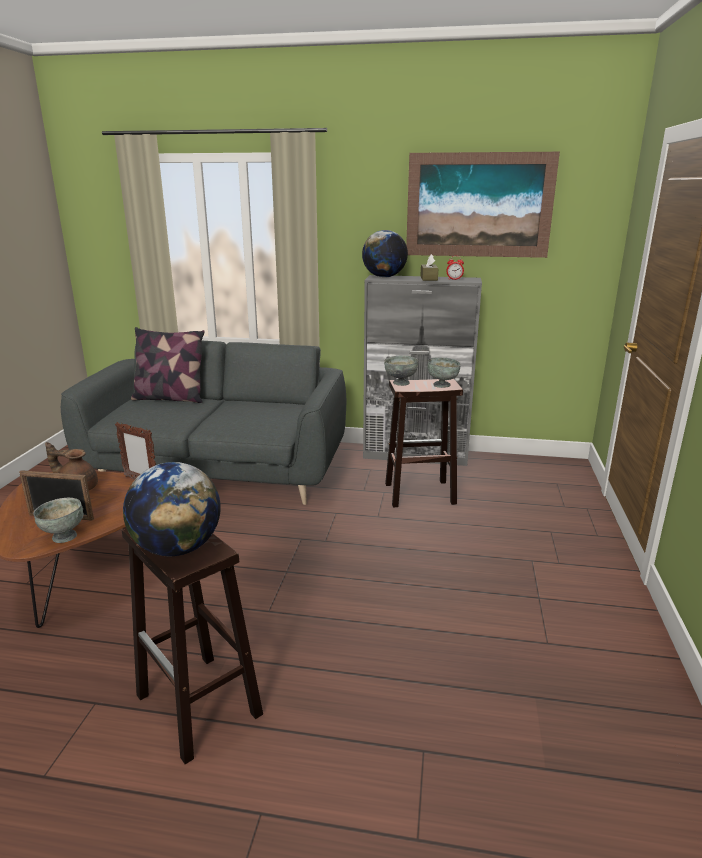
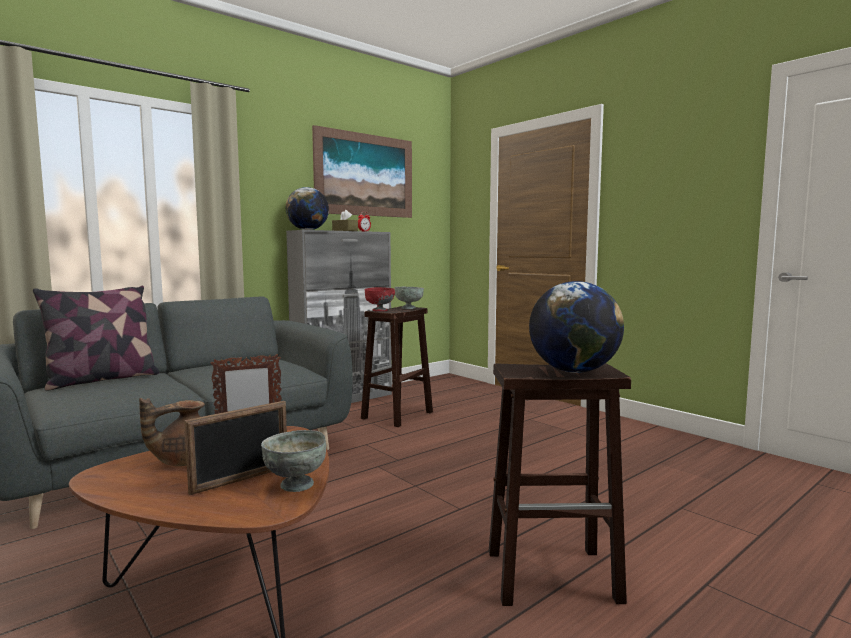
camera: 50 degrees left, 15 degrees down
(400, 383) = (379, 310): grey bowl -> red bowl

